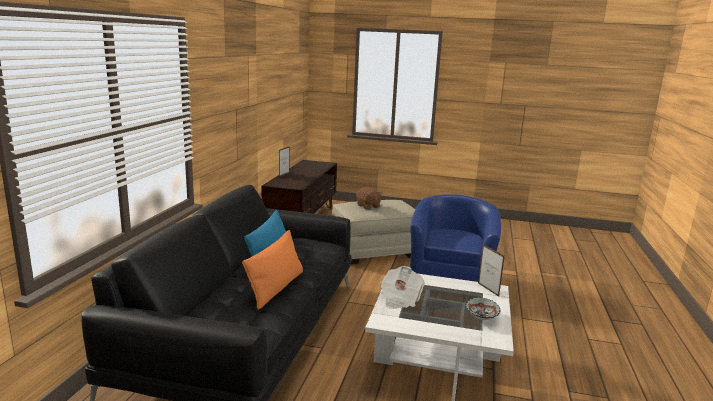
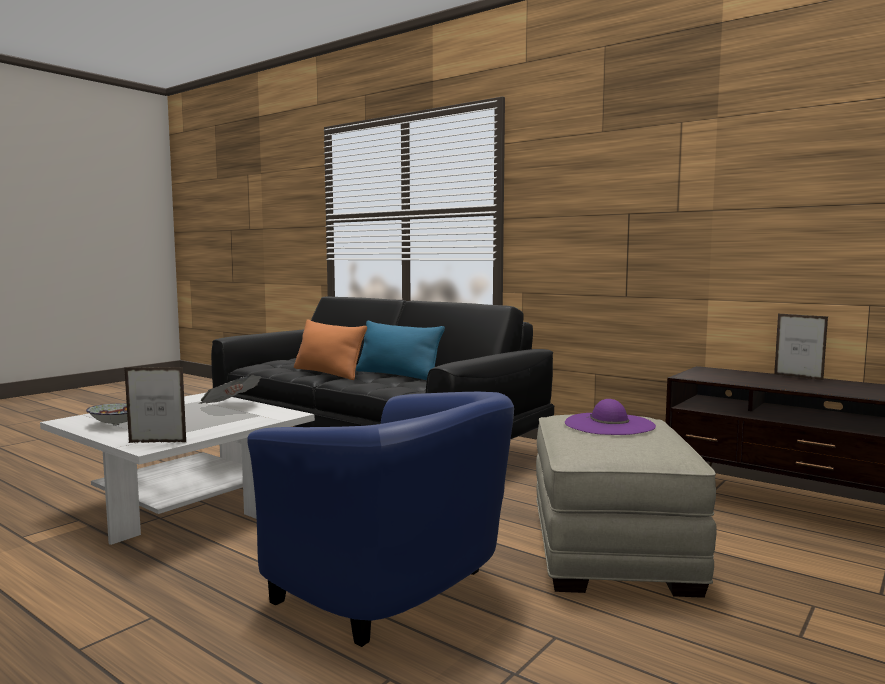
camera: 115 degrees right, 10 degrees down
(368, 206) = (609, 424): brown plush toy -> purple hat

